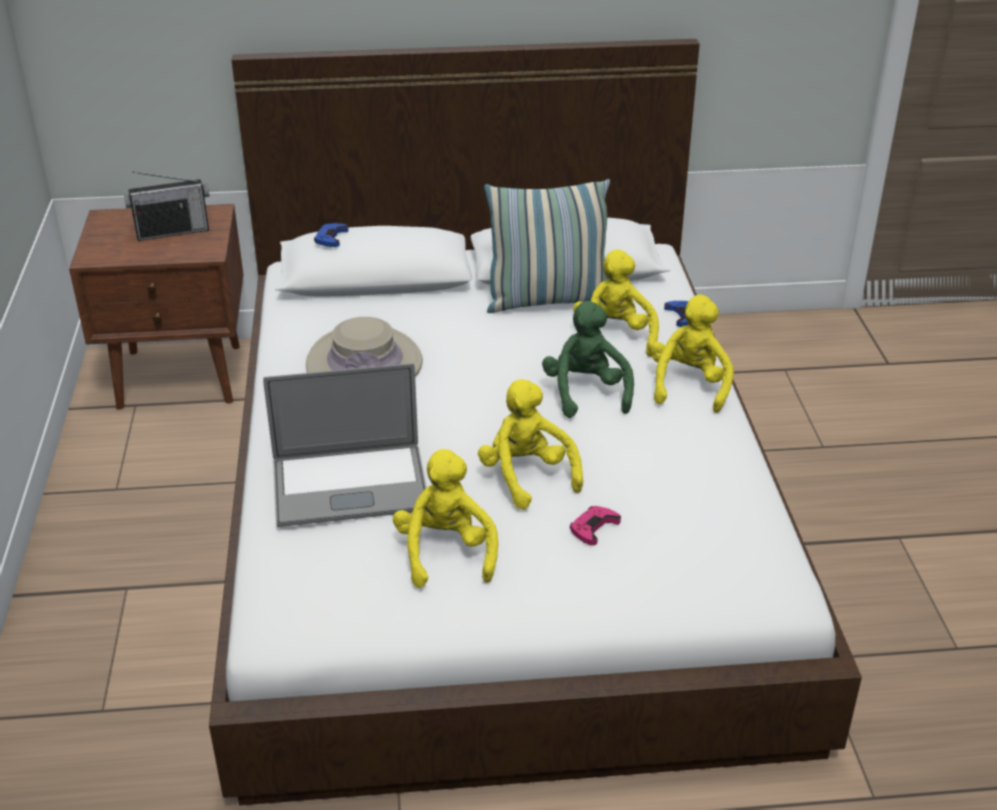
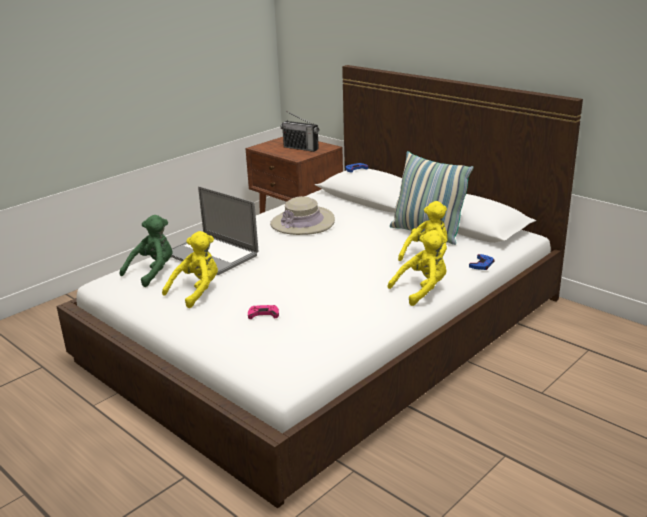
camera: 50 degrees right, 10 degrees down
(527, 476) = (279, 285): yellow plush toy -> none
(586, 393) = (367, 270): green plush toy -> green plush toy (153, 272)

